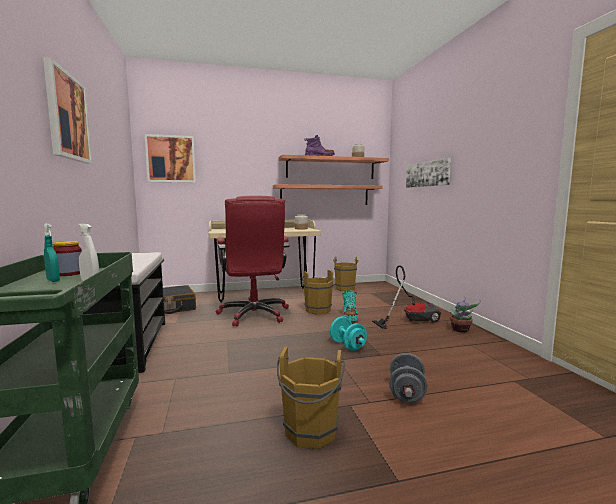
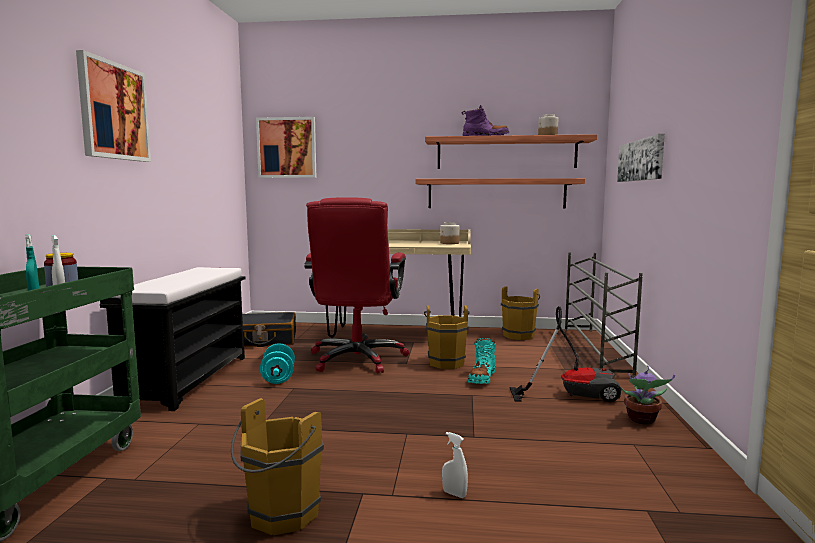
camera: 20 degrees right, 0 degrees up
(347, 345) = (438, 416): turquoise dumbbell -> turquoise dumbbell (278, 378)
(396, 293) = (594, 350): none -> grey shoe rack
(406, 393) = (454, 494): grey dumbbell -> white spray bottle

